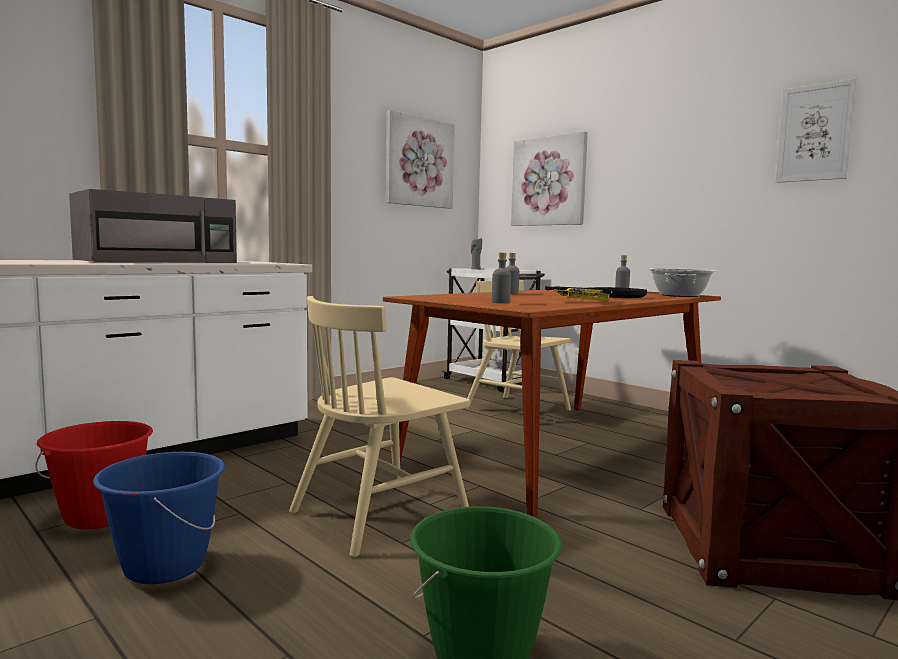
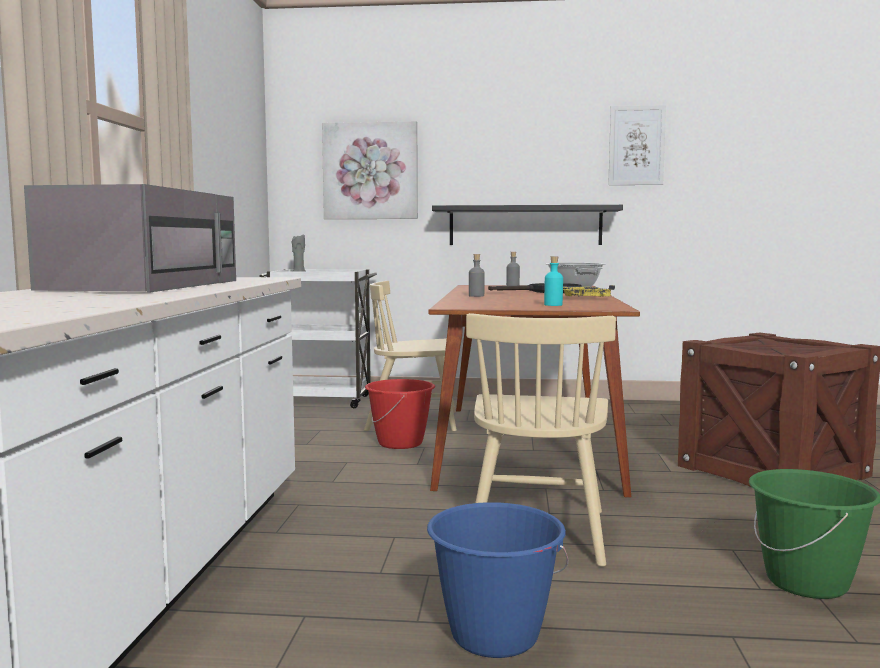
camera: 40 degrees left, 0 degrees up
(101, 516) = (302, 633): red bucket -> red bucket (400, 443)
(418, 162) = (232, 141): picture -> none
(500, 302) = (553, 305): grey bottle -> turquoise bottle
(681, 230) = (525, 225): none -> black shelf

